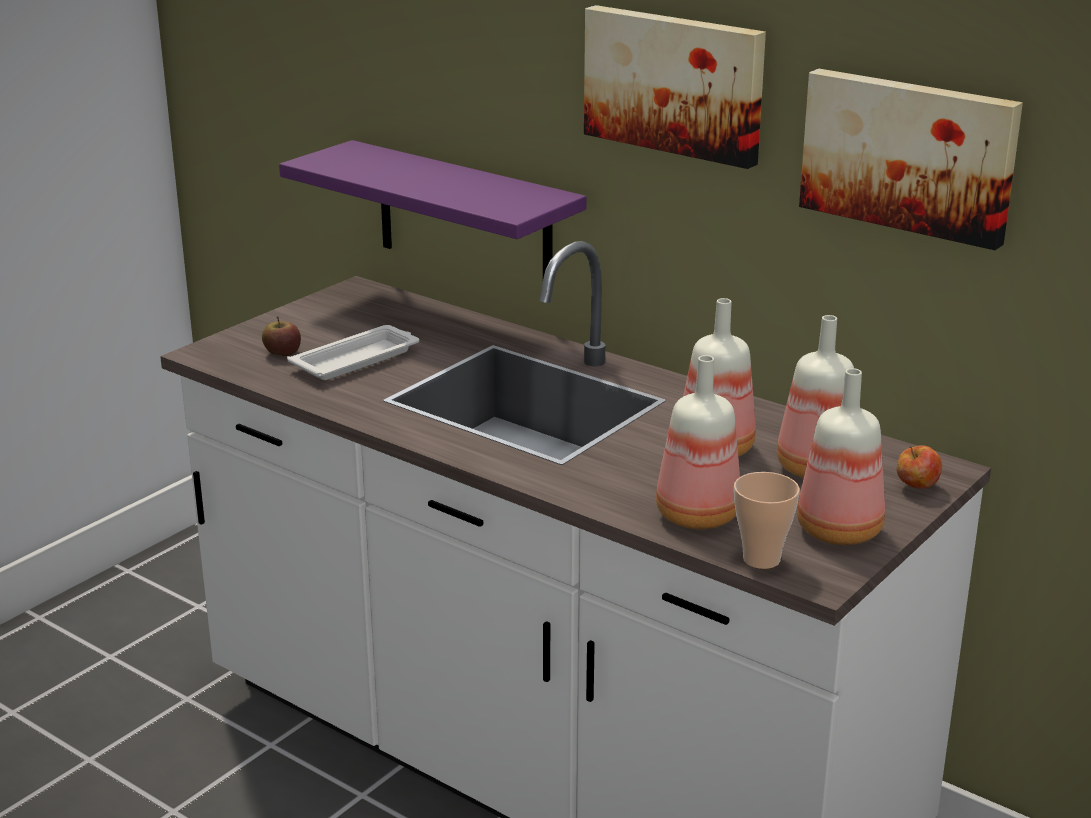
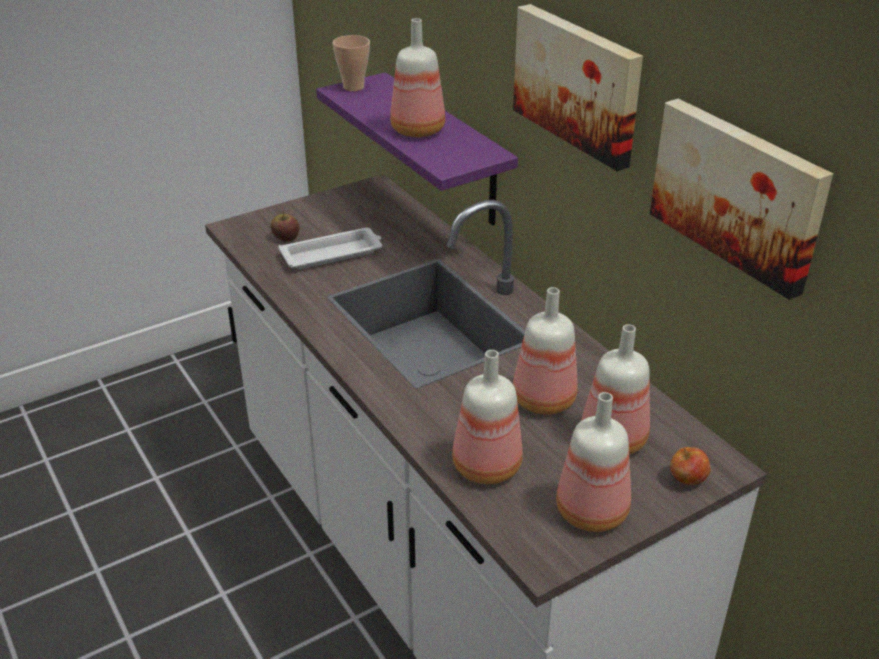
camera: 20 degrees right, 10 degrees up
(444, 185) = (416, 129): none -> bottle
(761, 559) = (509, 526): cup -> cup (353, 87)

